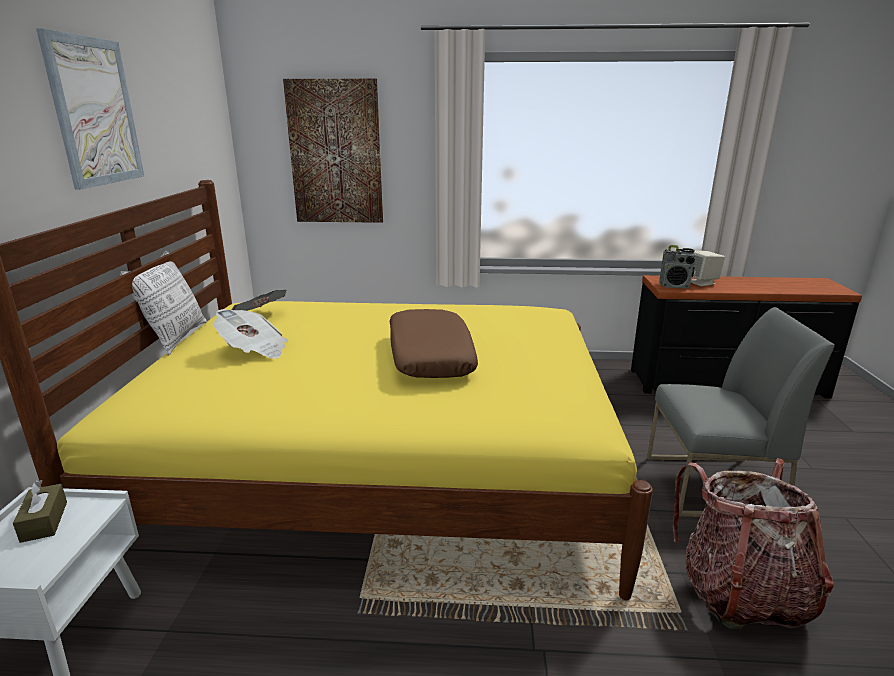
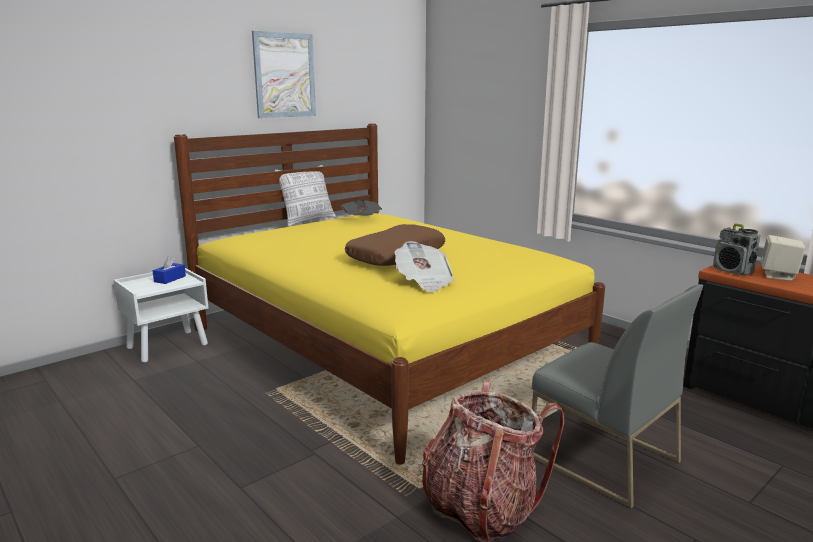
camera: 45 degrees right, 5 degrees down
(44, 521) = (170, 279): brown tissue box -> blue tissue box
(254, 350) = (320, 231): newspaper -> newspaper (424, 282)
(335, 153) = (483, 110): picture -> none

